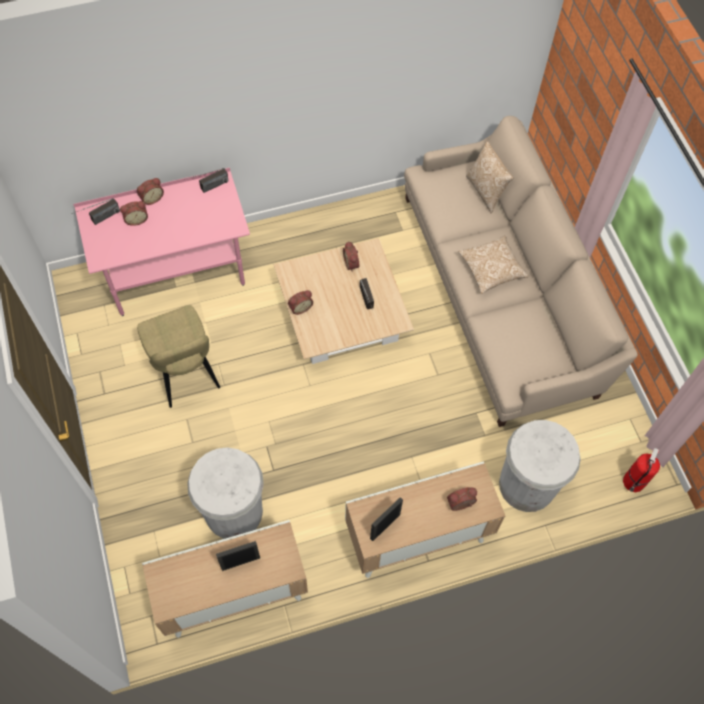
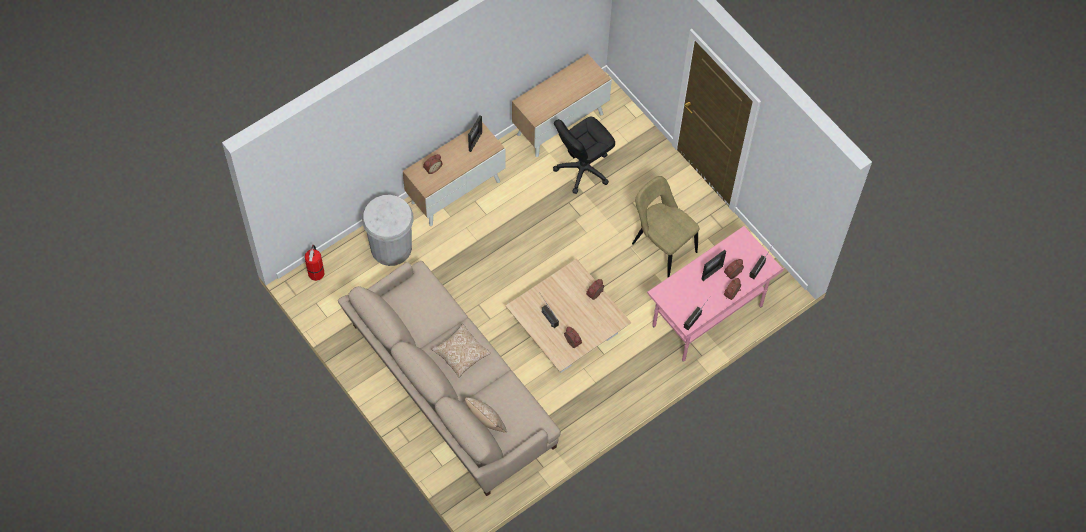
camera: 160 degrees right, 0 degrees up
(234, 512) = (582, 169): white trash can -> black office chair
(240, 562) = (554, 97): picture frame -> picture frame (712, 273)

